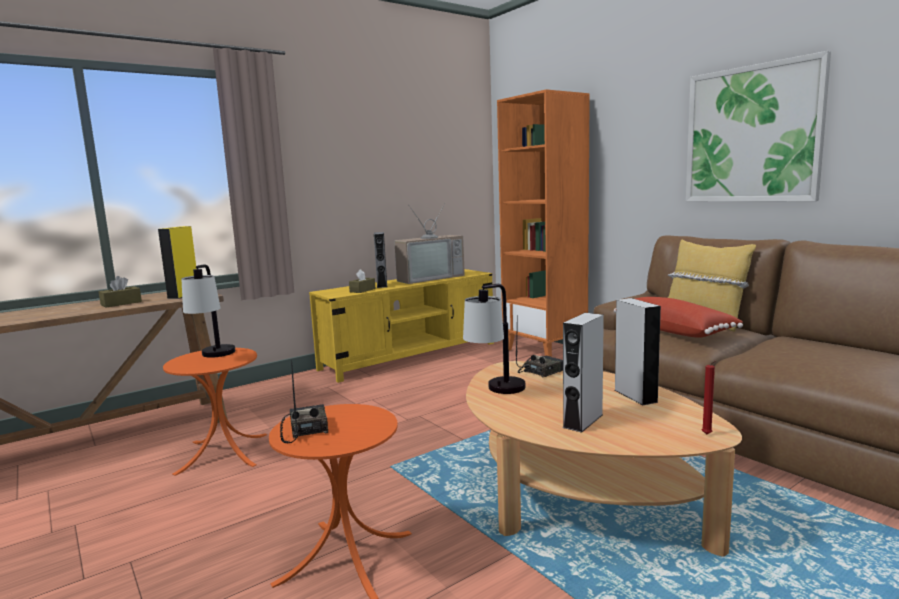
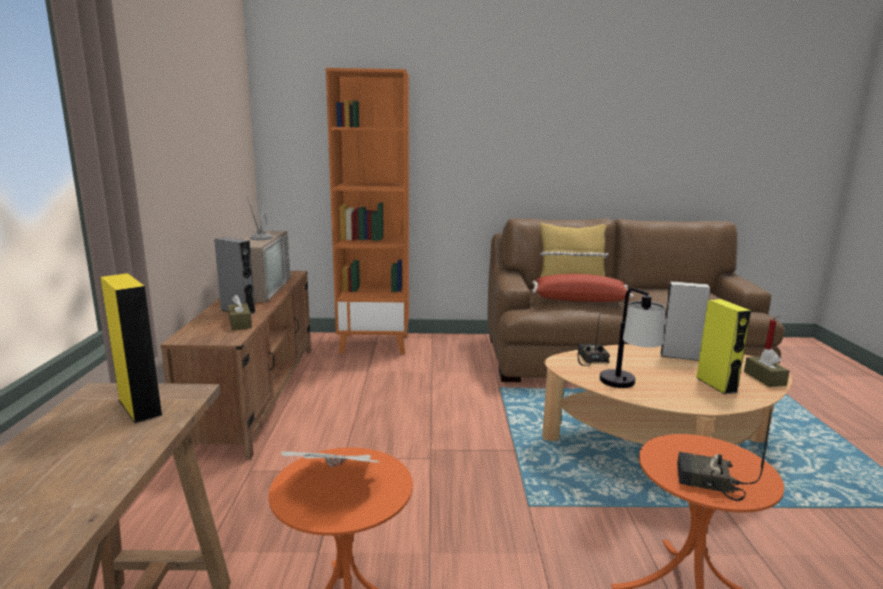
camera: 55 degrees left, 5 degrees up
(121, 303) = (75, 467): brown tissue box -> brown tissue box (764, 378)
(214, 357) = (336, 480): table lamp -> newspaper
(411, 356) = (257, 393): yellow tv stand -> brown tv stand
(583, 421) = (716, 384): grey speaker -> yellow speaker
(752, 134) = (569, 136): picture -> none

